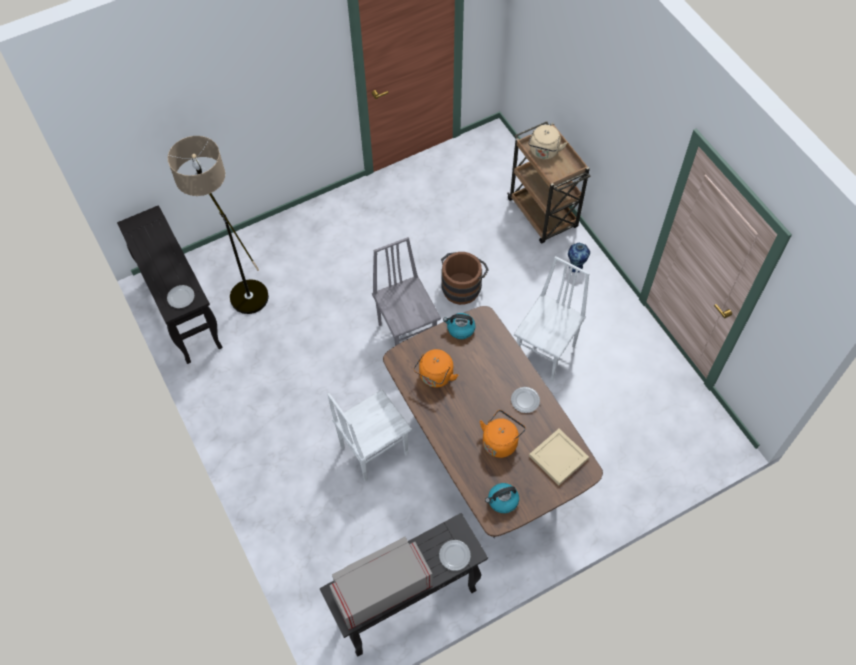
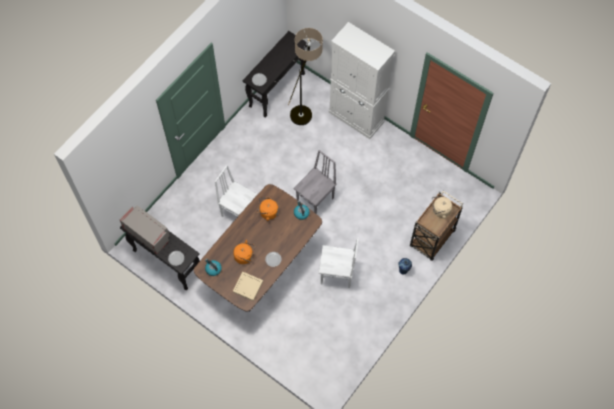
camera: 65 degrees right, 5 degrees up
(296, 227) = (356, 117): none -> white cabinet
(462, 286) = (360, 215): brown bucket -> none

